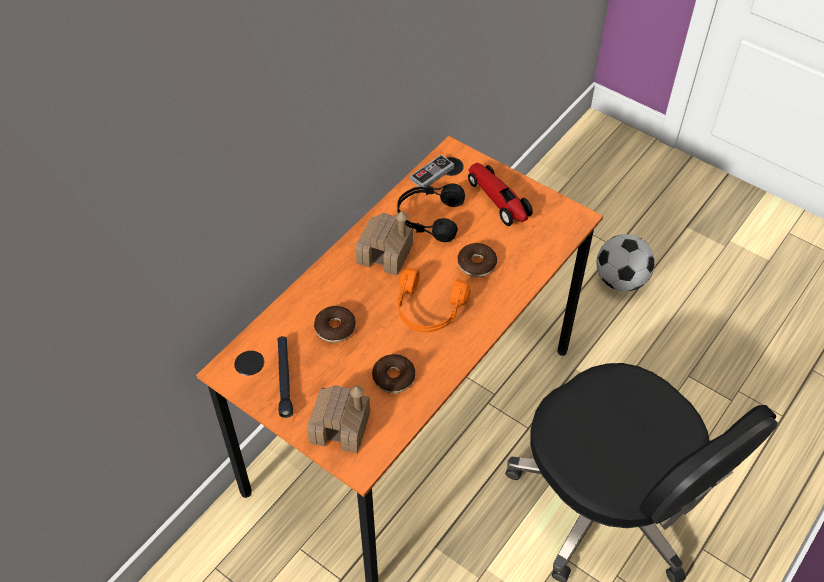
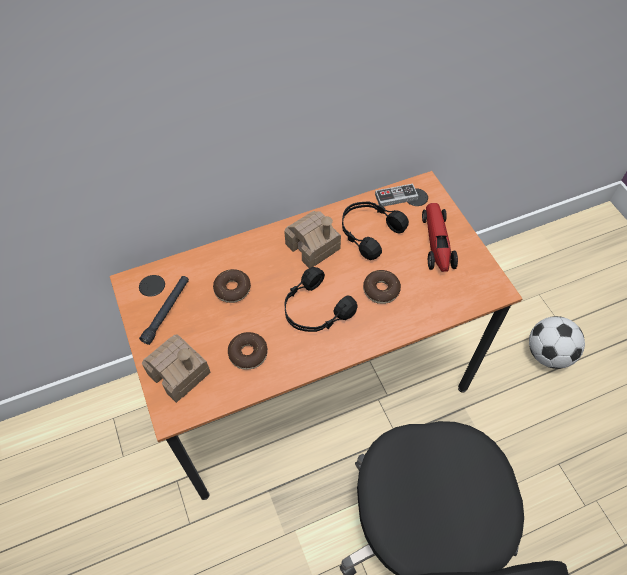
camera: 30 degrees right, 5 degrees up
(428, 310) = (314, 310): orange headphones -> black headphones

